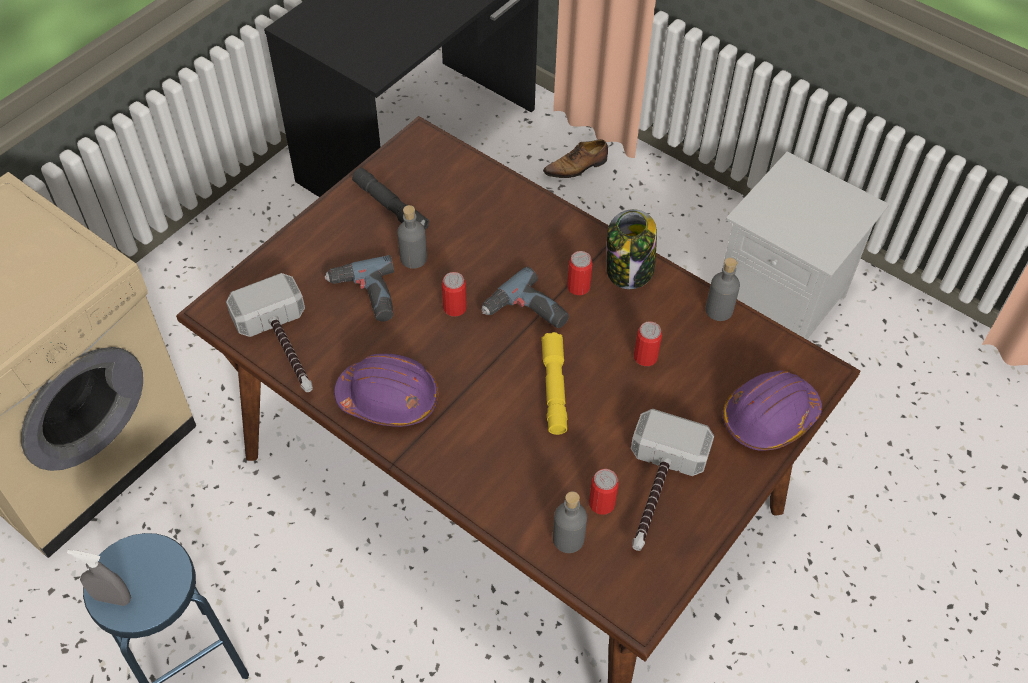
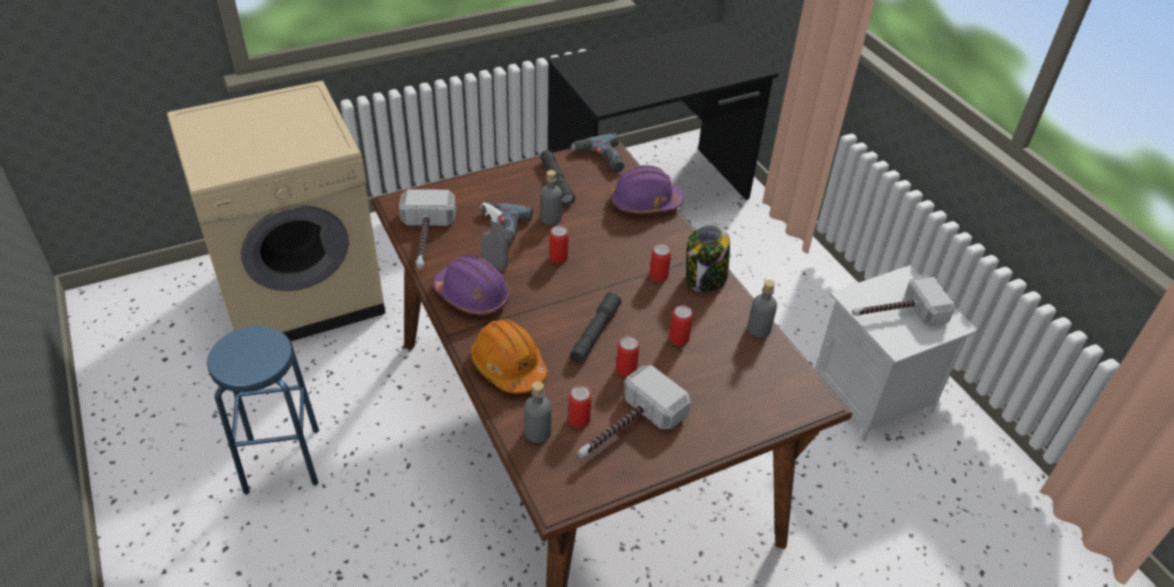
camera: 25 degrees right, 10 degrees down
(112, 598) = (227, 357): grey spray bottle -> grey spray bottle (495, 264)
(486, 472) = (508, 366): none -> orange hard hat
(526, 313) = (607, 279): power drill -> power drill (600, 159)
(554, 389) = (595, 333): yellow flashlight -> grey flashlight
(577, 167) = (760, 246): shoe -> none
(614, 420) = (626, 370): none -> can
(769, 418) = (750, 415): purple hard hat -> purple hard hat (645, 203)
(803, 218) = (895, 314): none -> hammer

